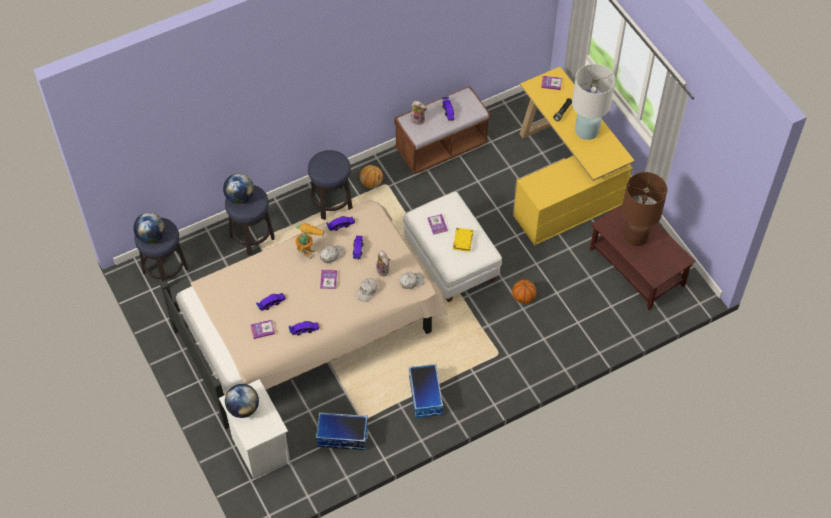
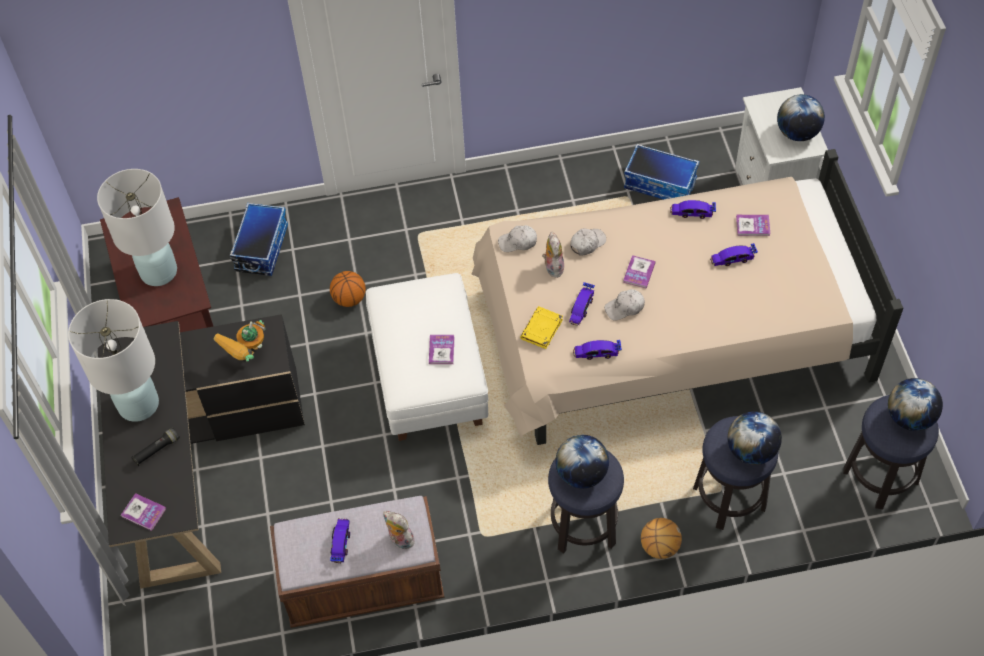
camera: 160 degrees left, 0 degrees up
(308, 248) = (658, 327): toy robot -> toy robot (248, 358)
(331, 164) = (581, 474): none -> globe
(371, 183) = (506, 545): basketball -> basketball (659, 547)
(426, 396) = (535, 205): storage box -> storage box (261, 248)
(462, 240) = (413, 316): yellow book -> yellow book (541, 330)
(563, 181) = (196, 463): yellow desk -> black desk
(635, 236) = (158, 272): brown table lamp -> white table lamp

